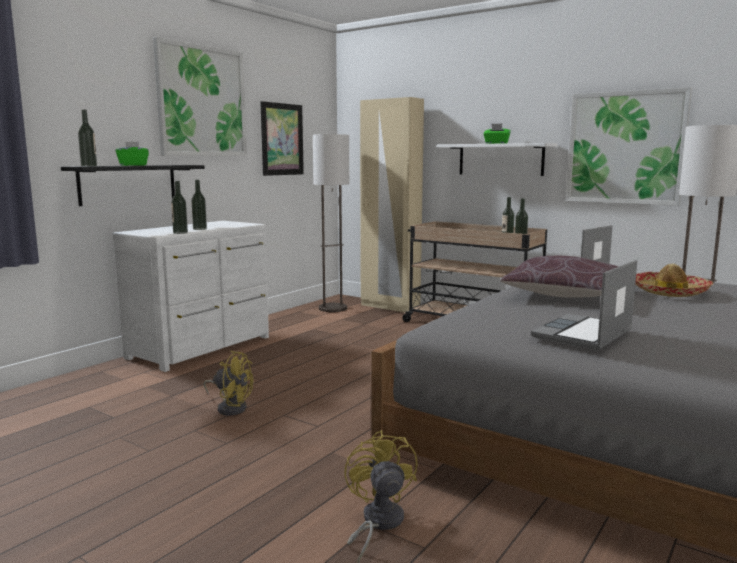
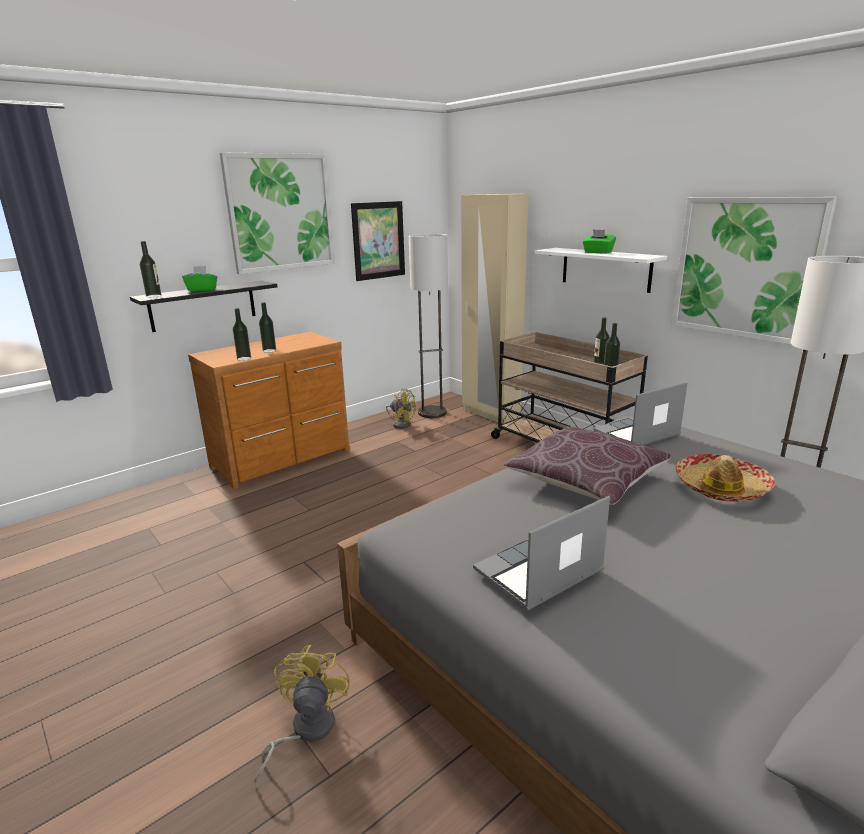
camera: 15 degrees right, 10 degrees up
(203, 347) = (283, 459): white dresser -> brown dresser
(230, 407) = (263, 545): yellow fan -> yellow fan (401, 424)

